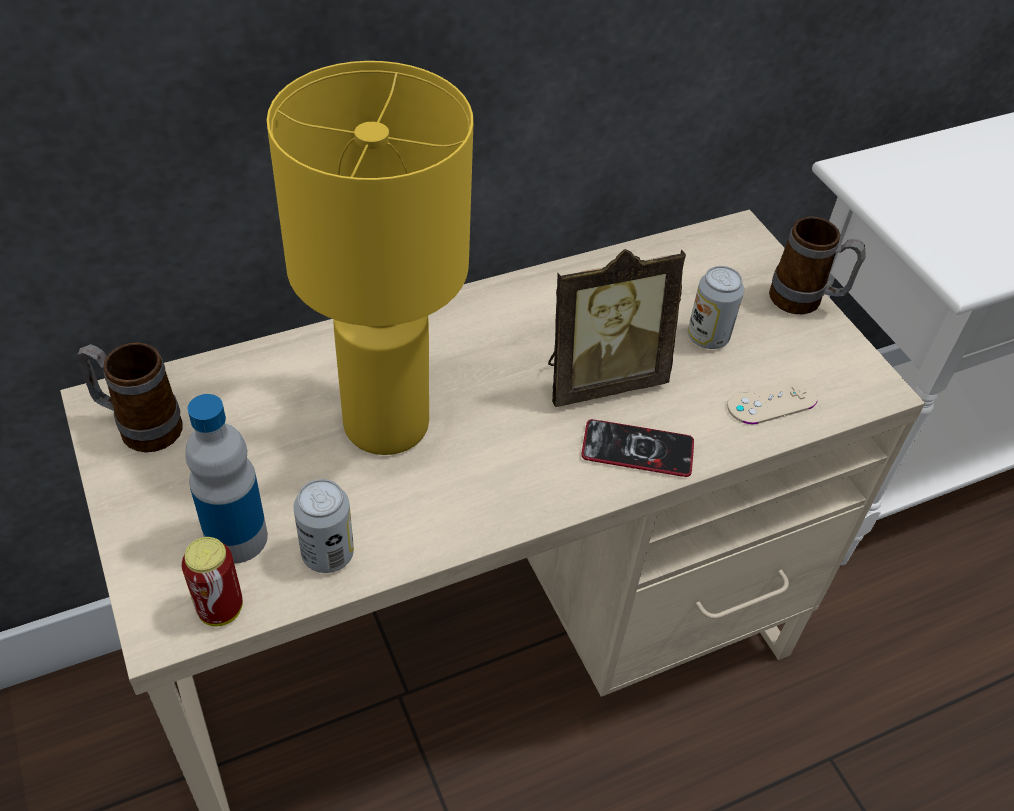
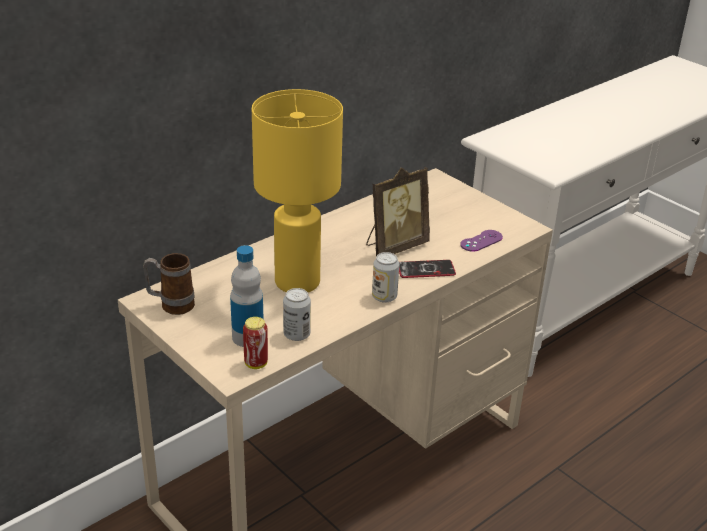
camera: 15 degrees left, 15 degrees down
(707, 337) = (439, 222): can -> can (384, 297)
(772, 401) = (481, 241): beige game controller -> purple game controller
(805, 302) = (480, 200): mug -> none

